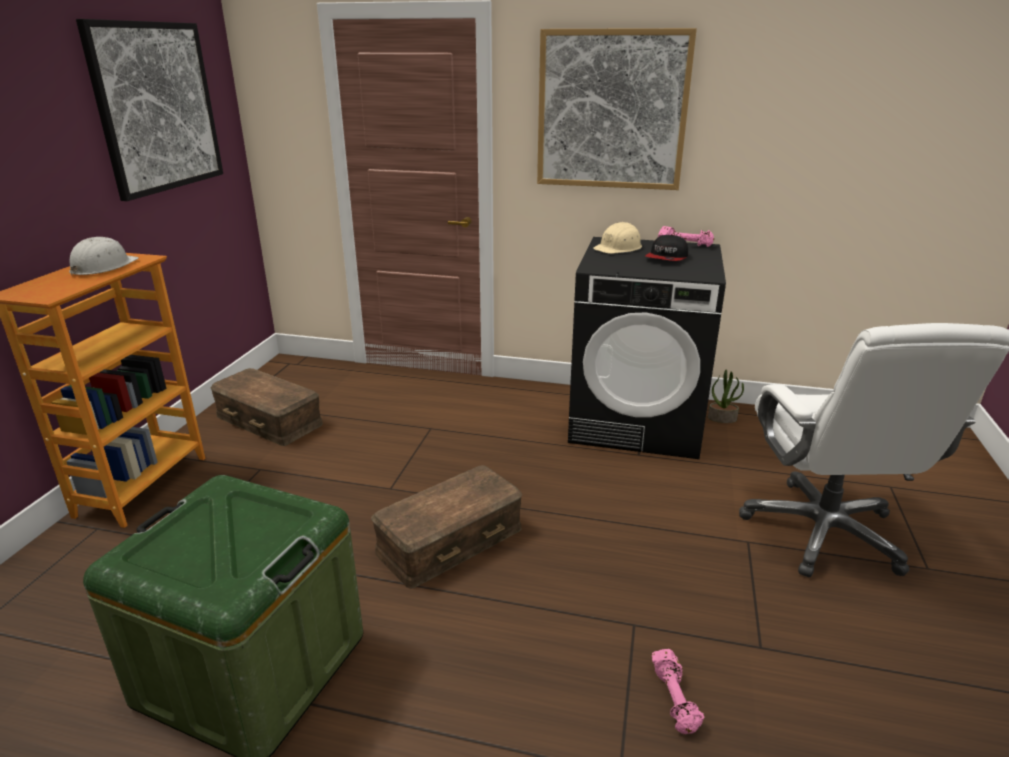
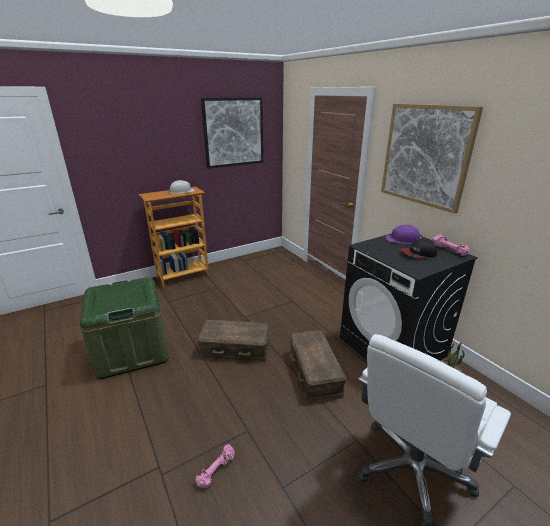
camera: 45 degrees right, 0 degrees up
(270, 419) = (244, 270): brown storage box -> brown storage box (315, 372)
(618, 248) = (403, 240): beige hard hat -> purple hard hat

